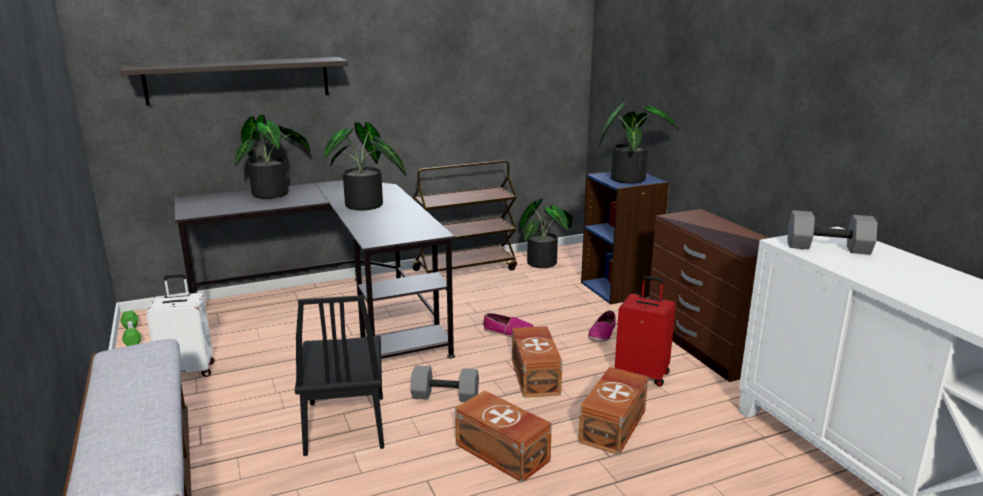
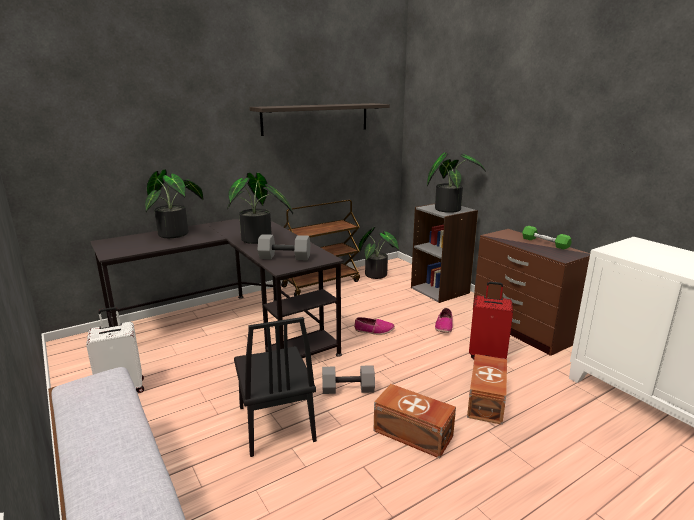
camera: 10 degrees left, 0 degrees up
(132, 335) = (61, 361): green dumbbell -> green dumbbell (545, 243)
(239, 80) = (142, 141): shelf -> shelf (316, 118)
(536, 376) = (410, 364): brown storage box -> none
(620, 288) = (440, 290): blue bookcase -> grey bookcase
(828, 247) = (643, 253): grey dumbbell -> grey dumbbell (285, 257)

